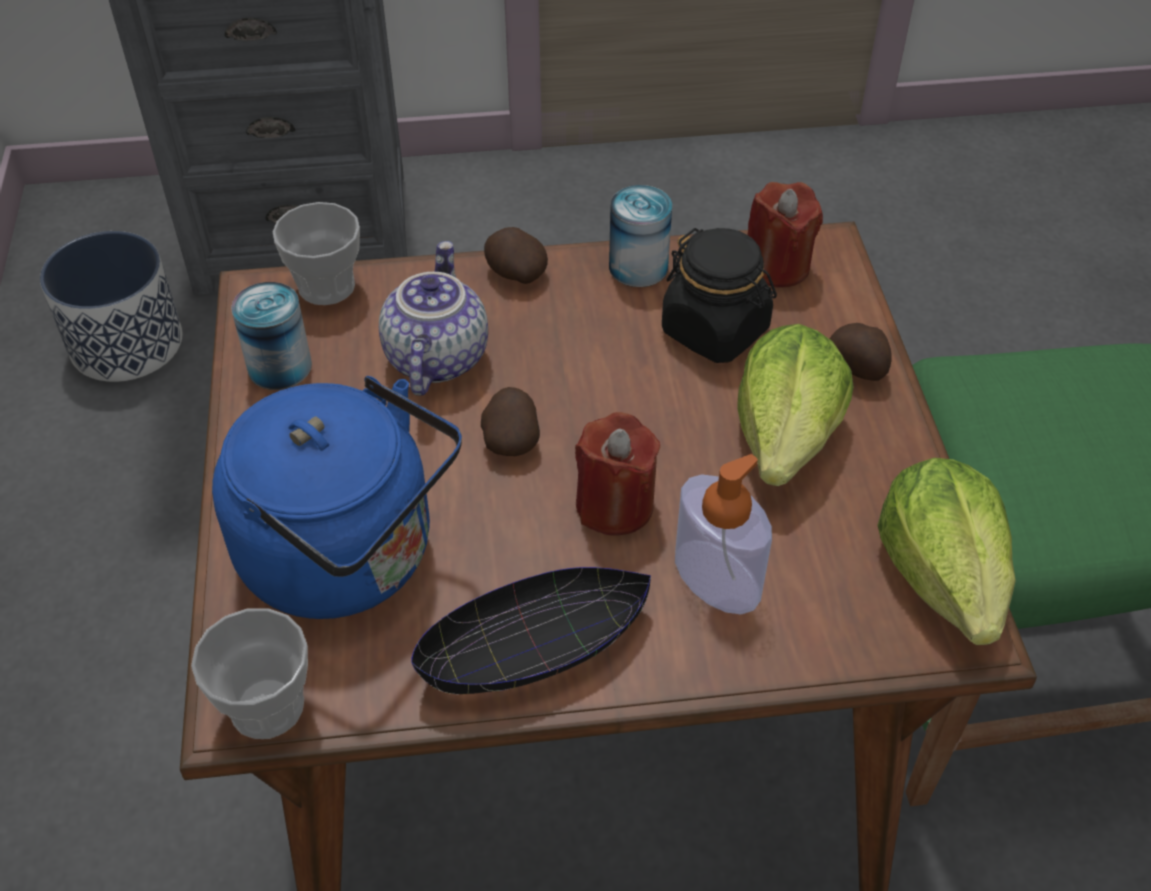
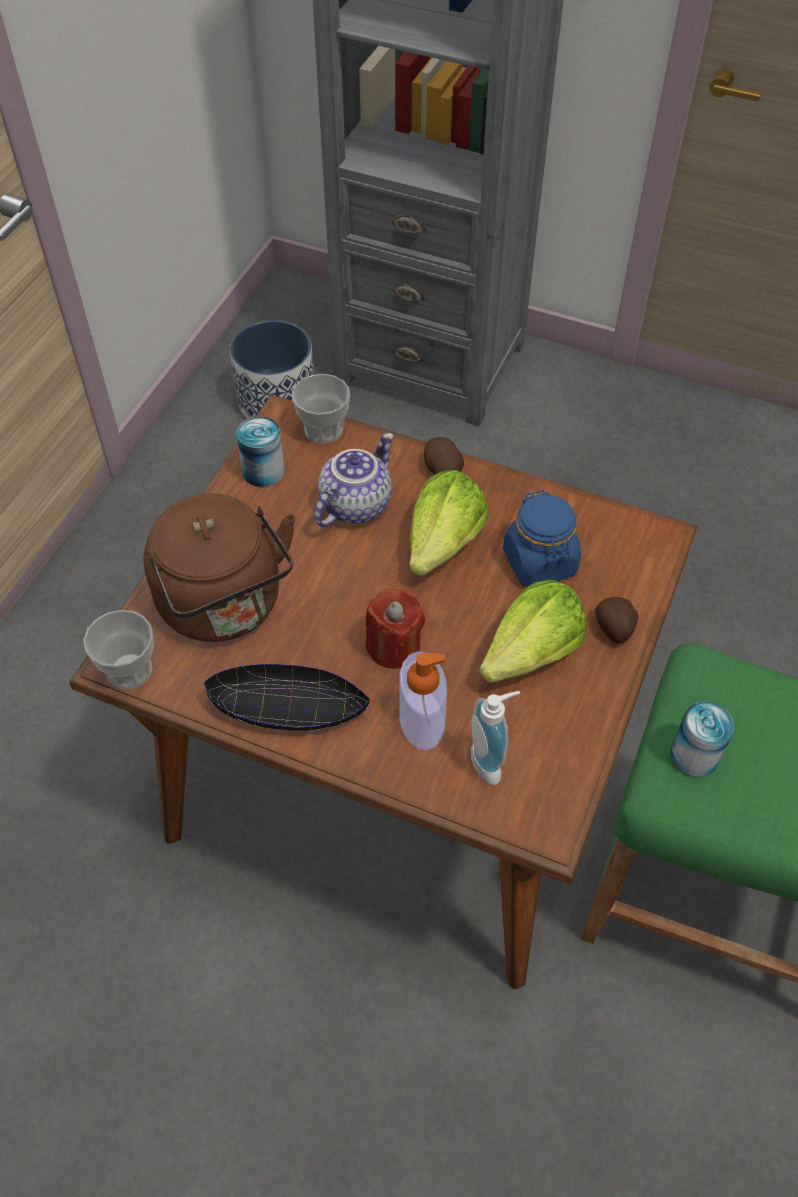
camera: 30 degrees right, 5 degrees up
(350, 558) = (225, 607): blue kettle -> brown kettle
(511, 438) = (363, 576): potato -> none
(638, 267) = (522, 497): can -> can (694, 755)
(715, 330) = (540, 562): black jar -> blue jar
(776, 266) = (615, 535): red candle -> none
(839, 585) = (491, 761): none -> soap dispenser
(943, 576) = (561, 789): lettuce -> lettuce (444, 543)

